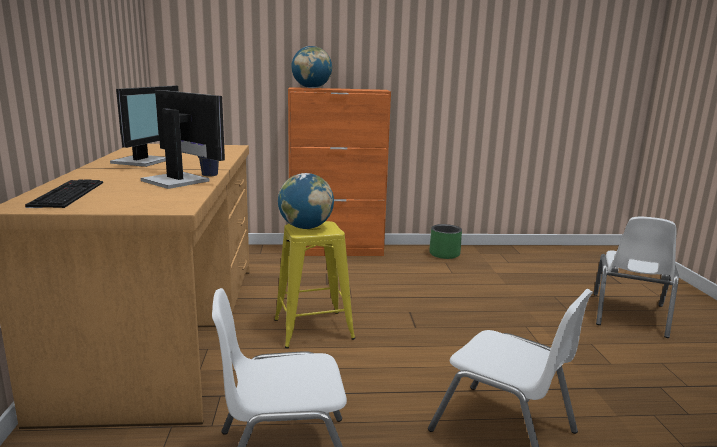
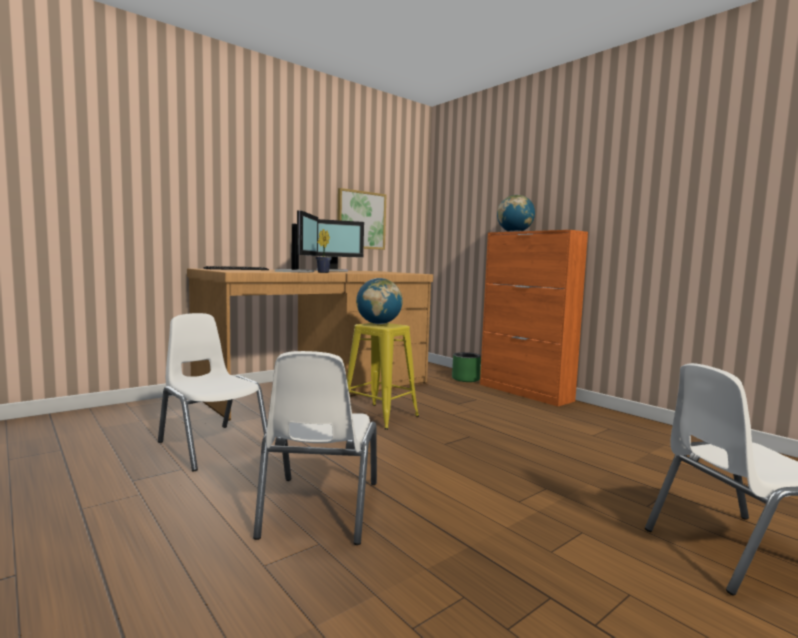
camera: 55 degrees right, 10 degrees down
(111, 72) = (361, 220): none -> picture
(444, 254) = (628, 424): green planter -> green planter (465, 379)

